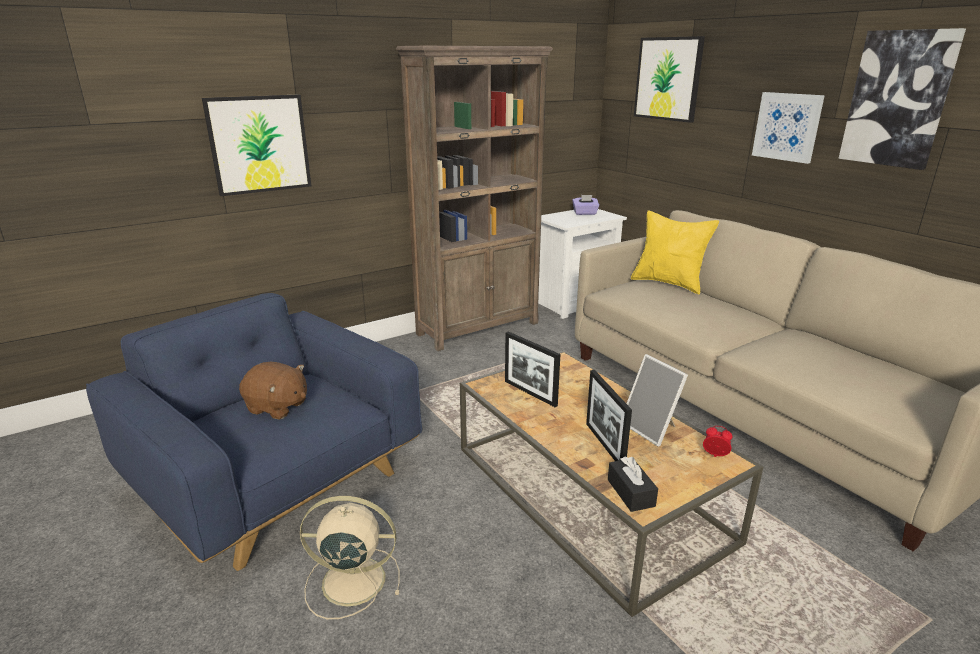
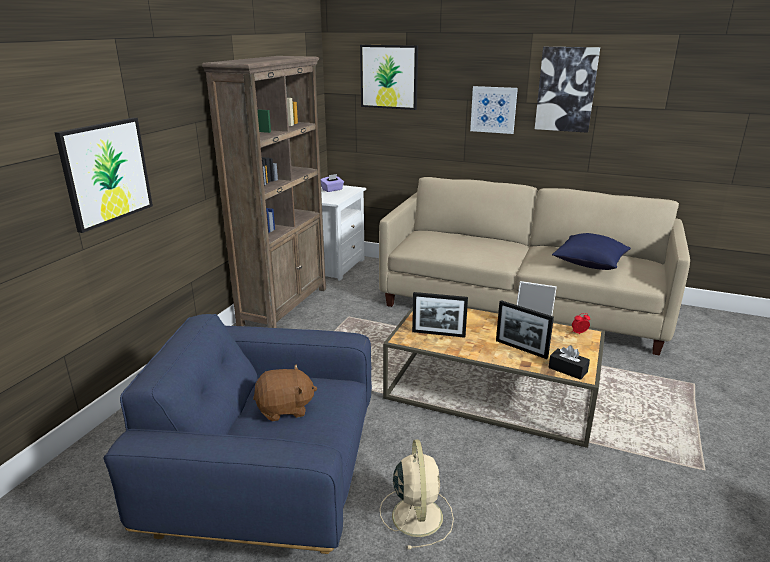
camera: 35 degrees left, 0 degrees up
(350, 581) = (417, 514): beige fan -> beige fan turned 120 degrees clockwise
(668, 283) = (437, 232): yellow pillow -> none
(837, 370) = (589, 264): none -> blue pillow

